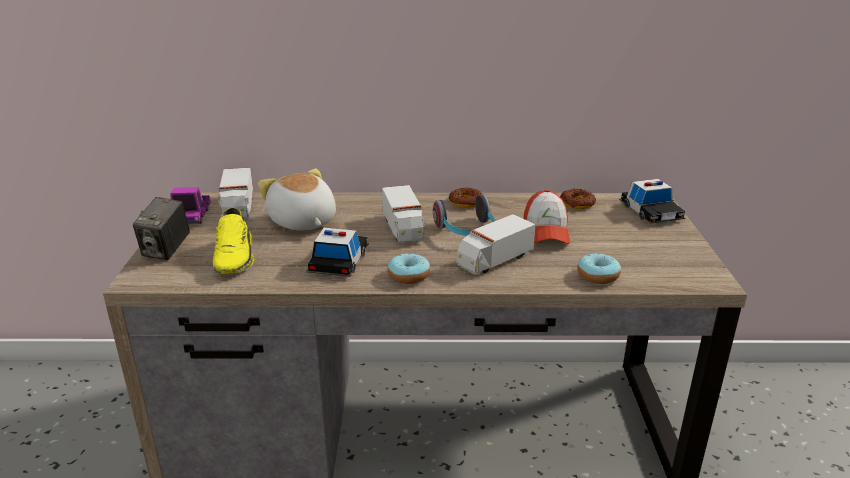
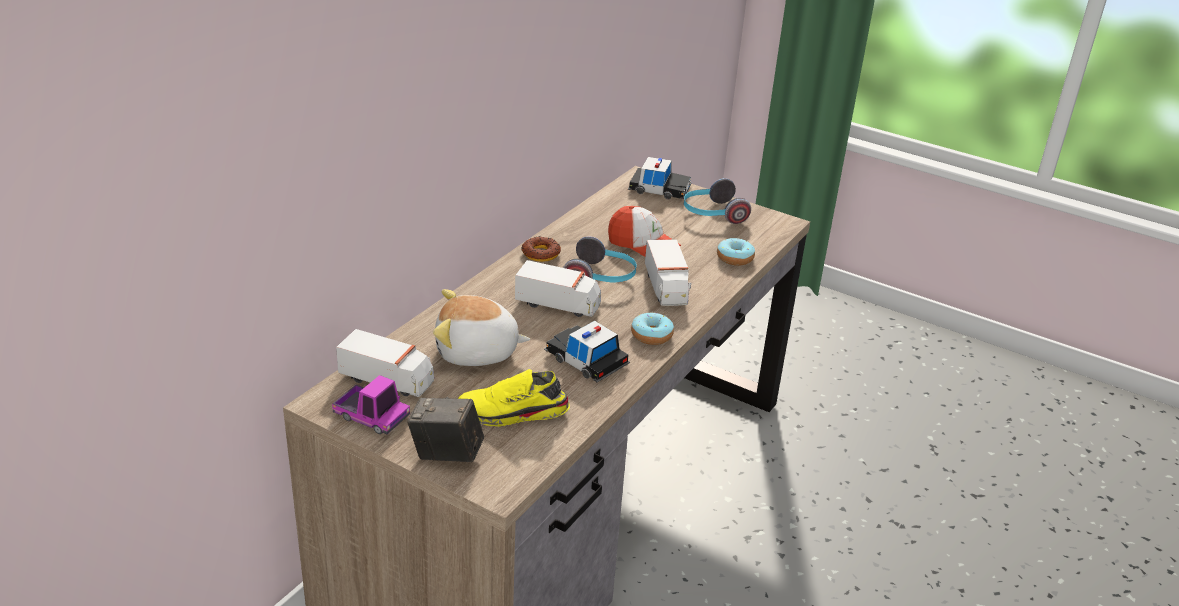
camera: 60 degrees left, 5 degrees up
(166, 250) = (446, 454): camera -> camera turned 150 degrees clockwise
(236, 257) = (513, 414): yellow shoe -> yellow shoe turned 150 degrees clockwise
(577, 203) = (608, 209): donut -> none
(656, 244) = (712, 214): none -> headphones

